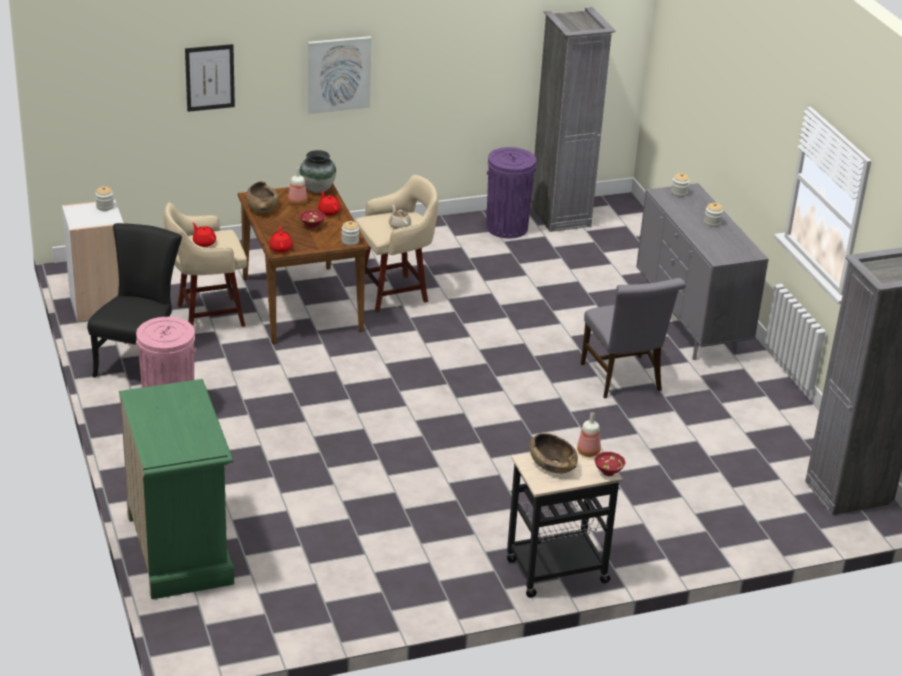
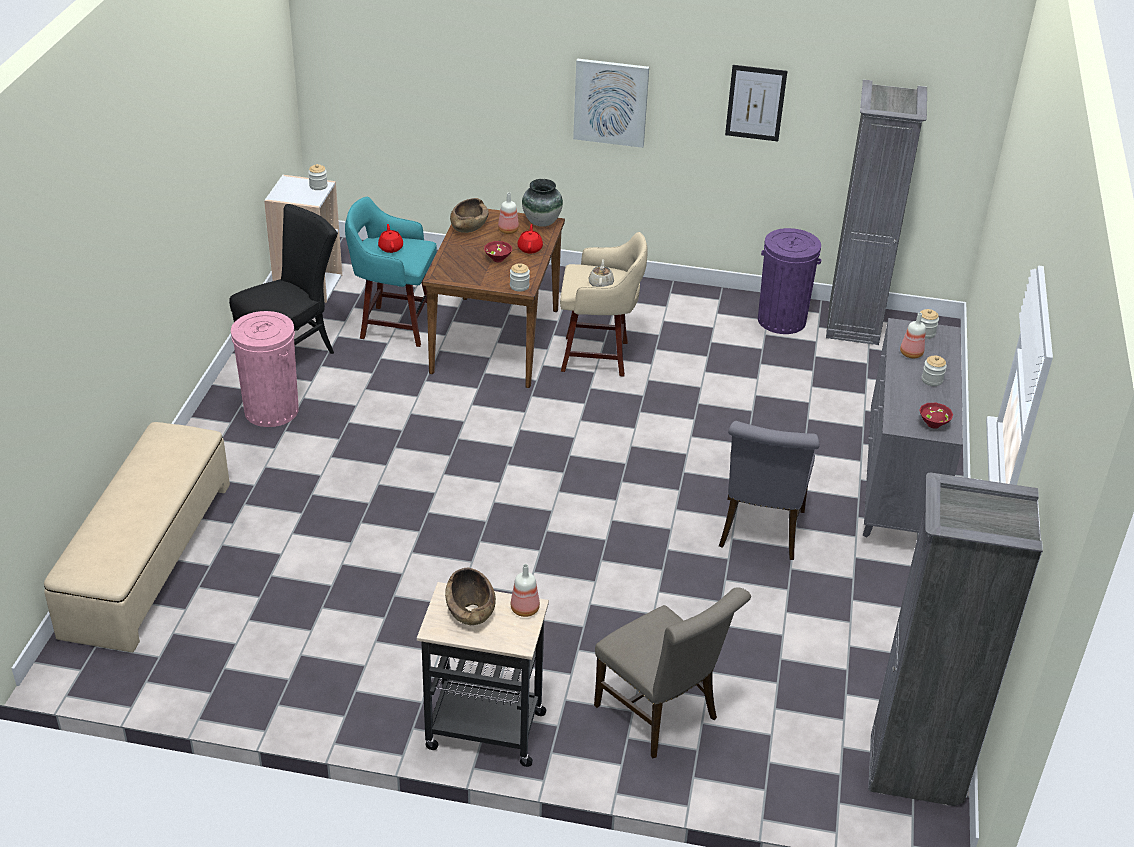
camera: 30 degrees right, 5 degrees up
(179, 548) = (148, 556): green dresser -> beige bench
(207, 316) = (394, 325): beige stool -> turquoise stool
(210, 77) = (468, 76): picture -> picture (755, 103)
(281, 248) = (444, 273): red teapot -> none
(607, 472) = (522, 642): red bowl -> red bowl (932, 424)
(664, 518) = (661, 715): none -> beige chair
(683, 209) = (911, 354): none -> bottle

